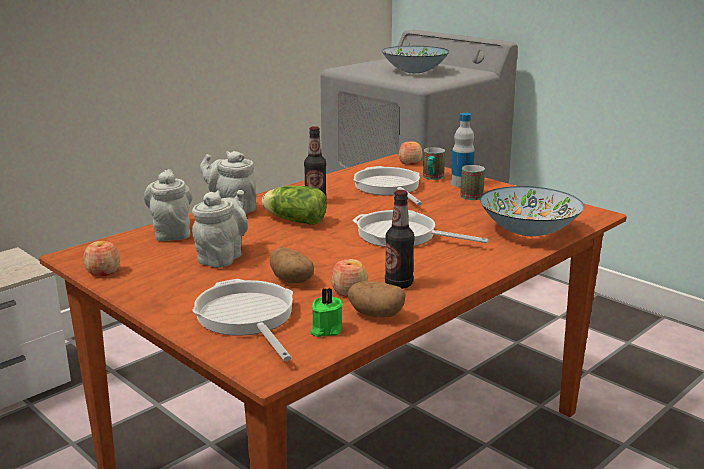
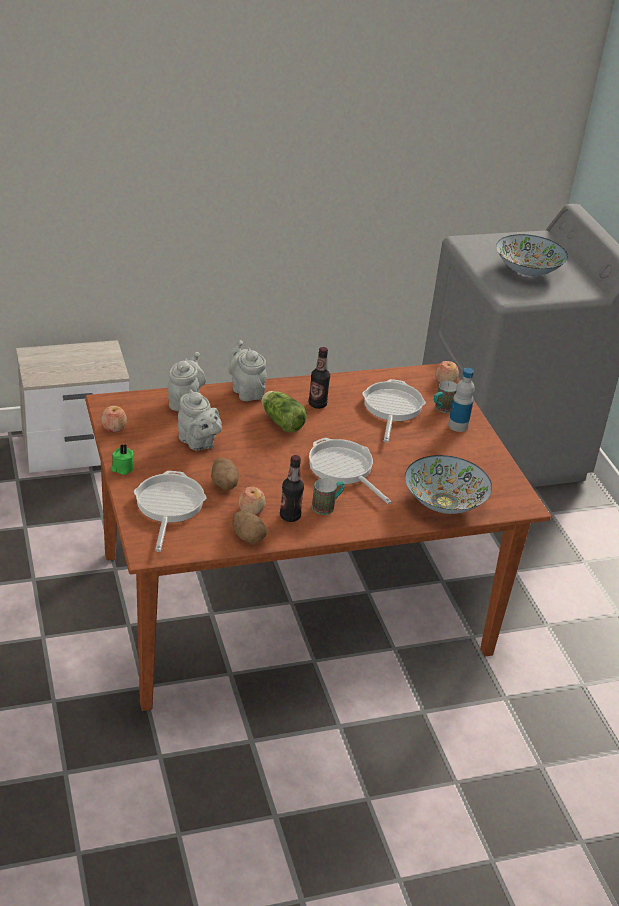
camera: 25 degrees right, 15 degrees up
(222, 257) = (198, 443): grey teapot -> grey teapot turned 90 degrees clockwise
(325, 329) = (206, 535): green candle -> green candle (122, 468)
(473, 195) = (451, 444): mug -> mug (327, 506)

